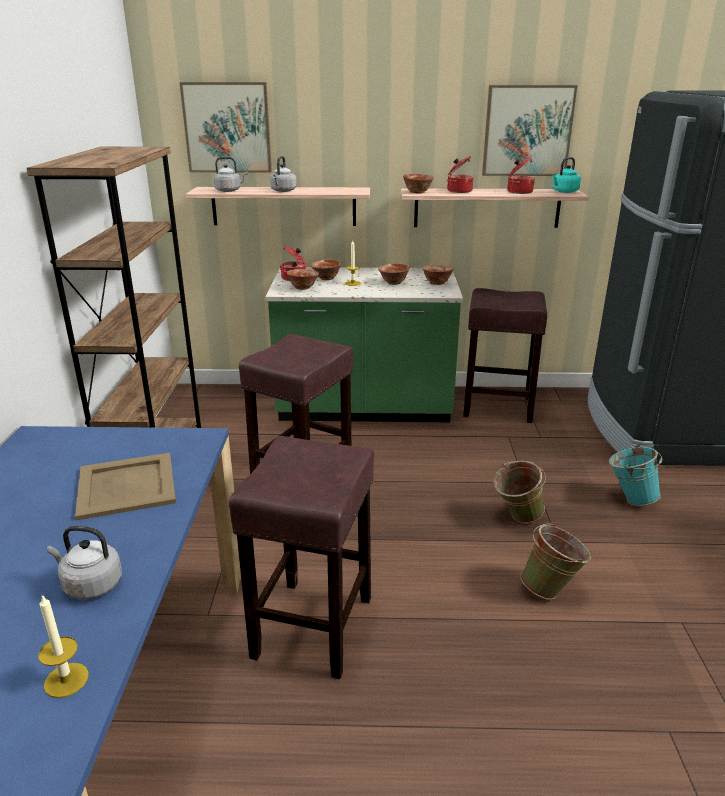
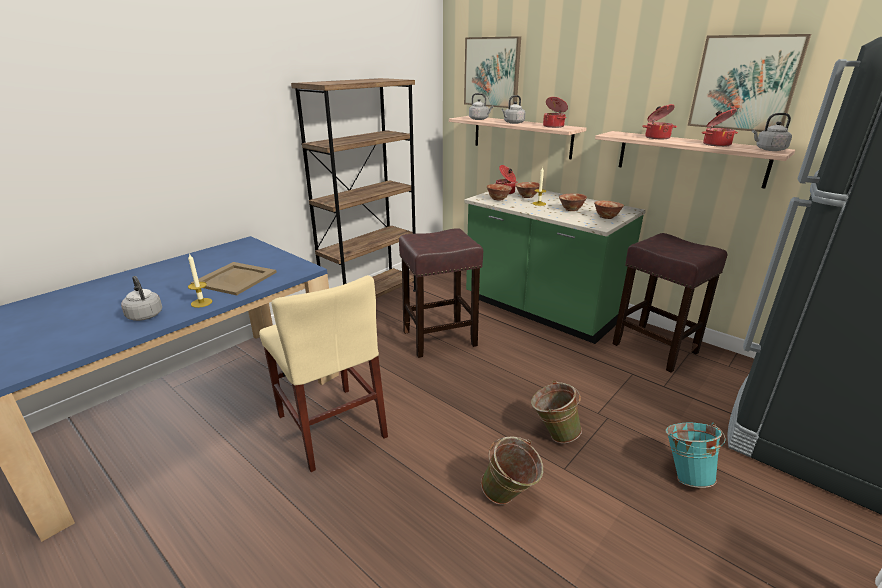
camera: 40 degrees right, 0 degrees up
(66, 680) = (70, 347): candle -> candle (201, 302)
(312, 628) = (331, 426): brown stool -> beige chair
(337, 190) = (554, 126): none -> cooking pot
(417, 192) = (614, 134): bowl -> none
(564, 192) = (769, 150): turquoise kettle -> grey kettle

